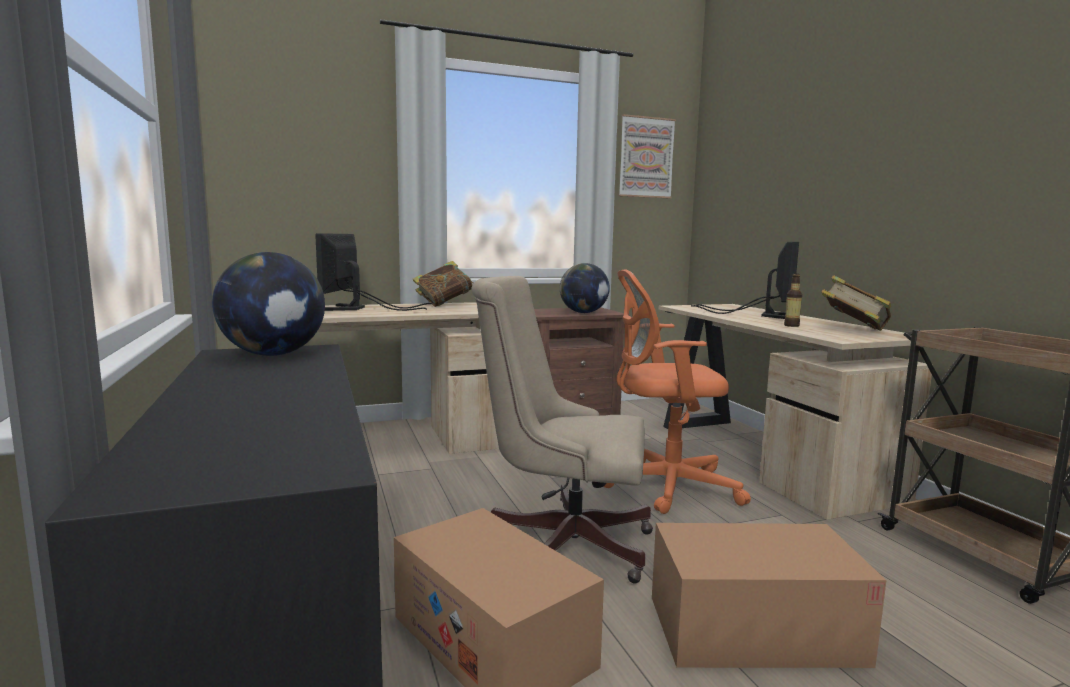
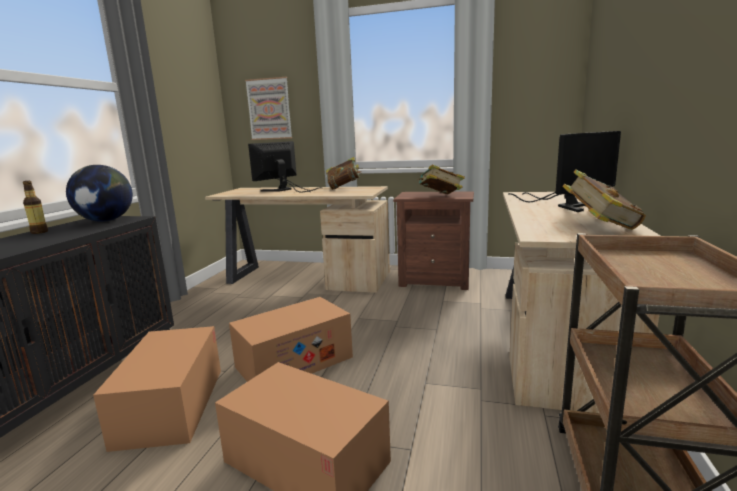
camera: 35 degrees right, 5 degrees up
(561, 542) = (294, 362): beige office chair -> cardboard box
(583, 312) = (440, 196): globe -> book
(646, 157) = (530, 58): picture -> picture (269, 109)
(664, 486) = (424, 342): orange office chair -> none
(791, 325) = (547, 218): bottle -> bottle (39, 232)

